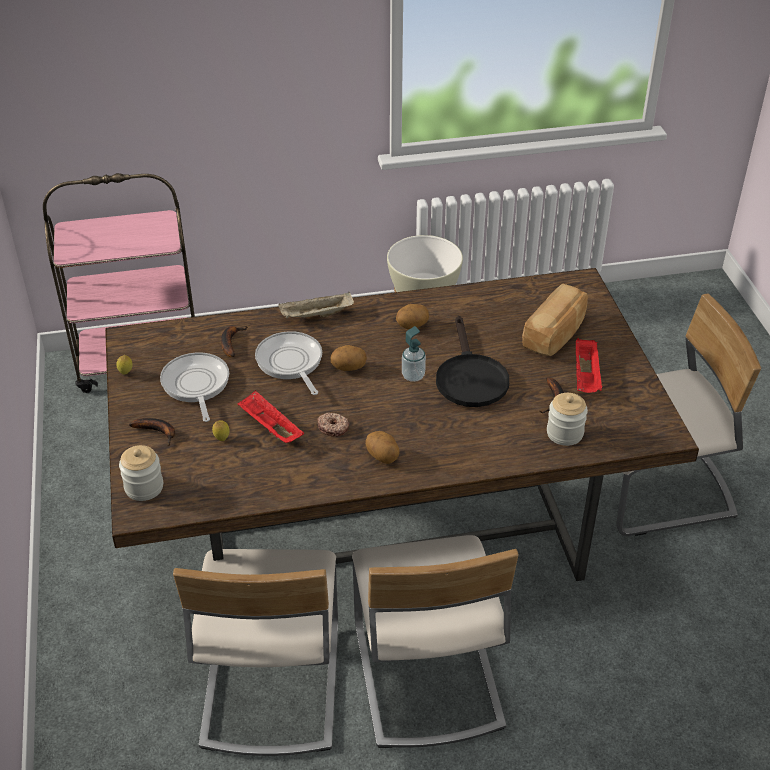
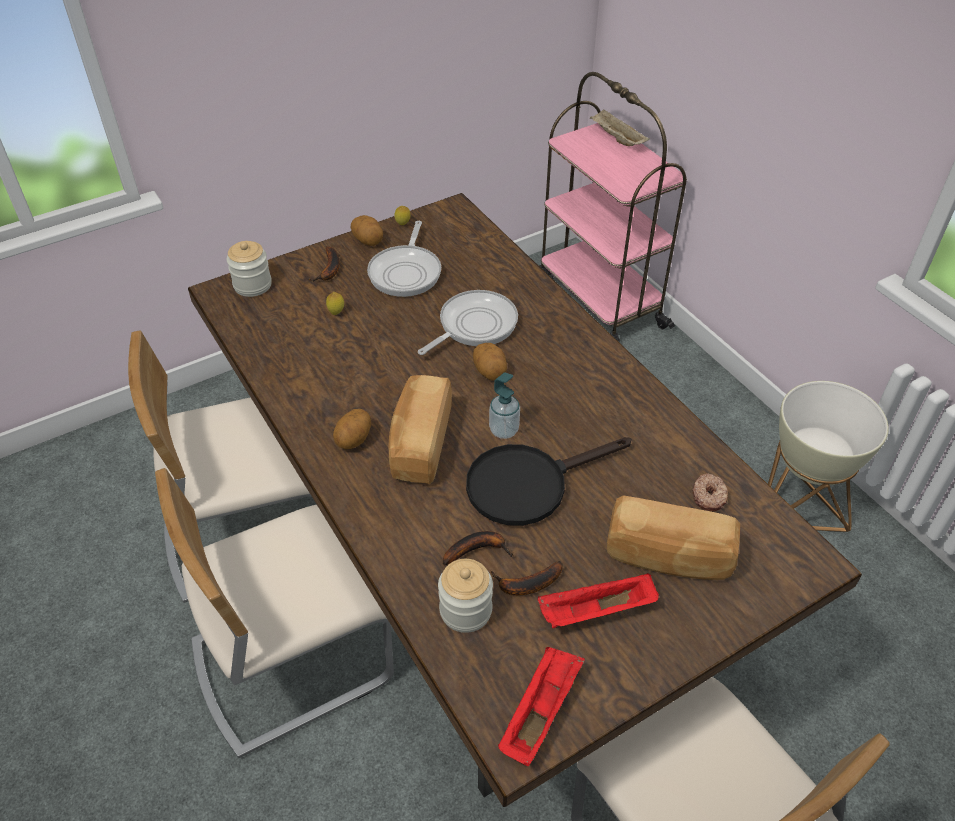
camera: 70 degrees right, 5 degrees up
(196, 385) = (406, 272): frying pan -> frying pan turned 135 degrees clockwise
(230, 342) = (483, 274): banana -> banana (478, 549)
(270, 428) = (365, 340): red tray -> red tray (540, 711)
(316, 316) = (565, 322): beige tray -> beige tray (616, 138)
(333, 427) = (385, 387): donut -> donut (709, 496)
(404, 422) = (419, 443): none -> bread
(412, 325) = (596, 405): potato -> potato (368, 241)

